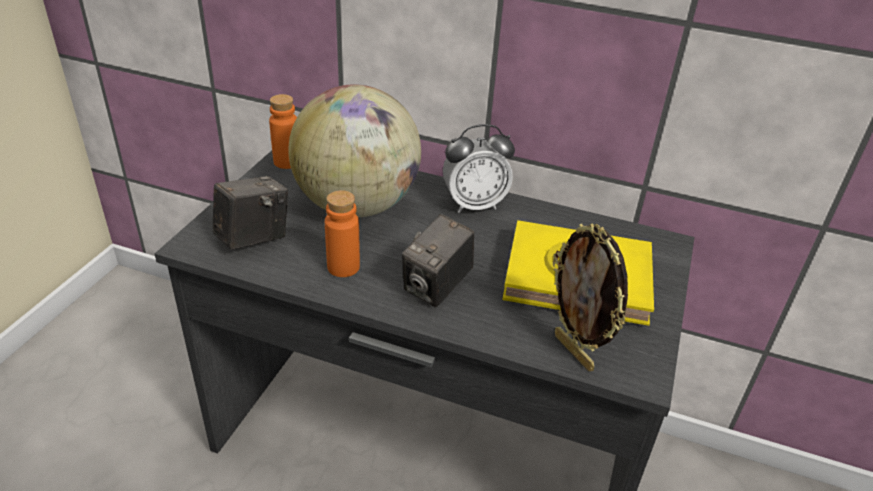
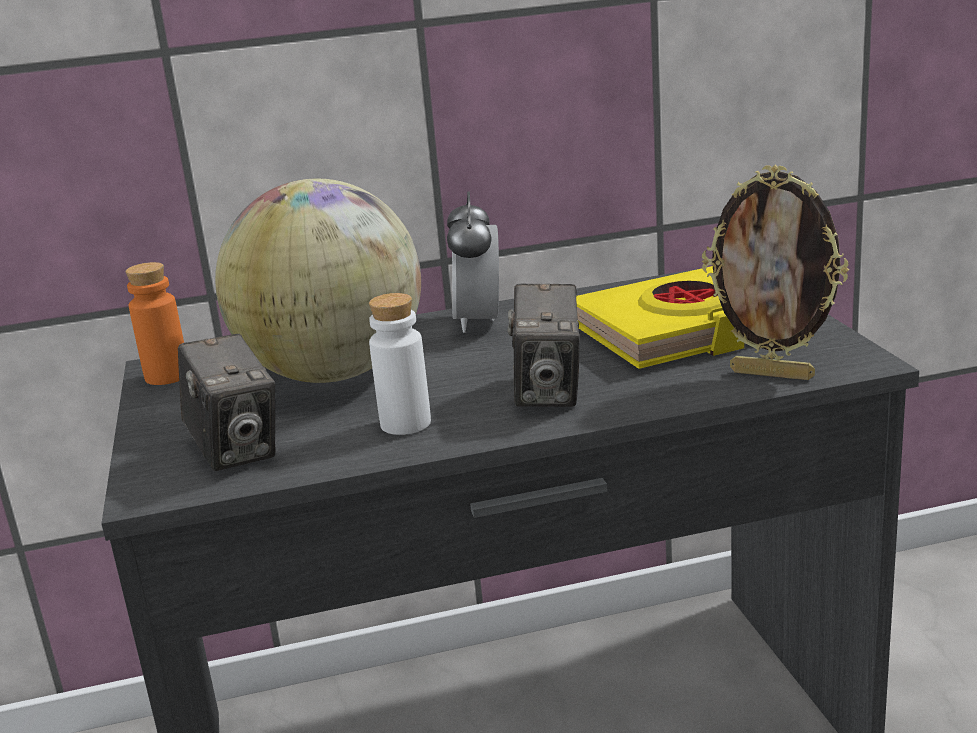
camera: 30 degrees left, 15 degrees down
(253, 238) = (236, 450): camera -> camera turned 135 degrees clockwise
(343, 267) = (405, 424): orange bottle -> white bottle
(474, 204) = (479, 321): alarm clock -> alarm clock turned 135 degrees clockwise

